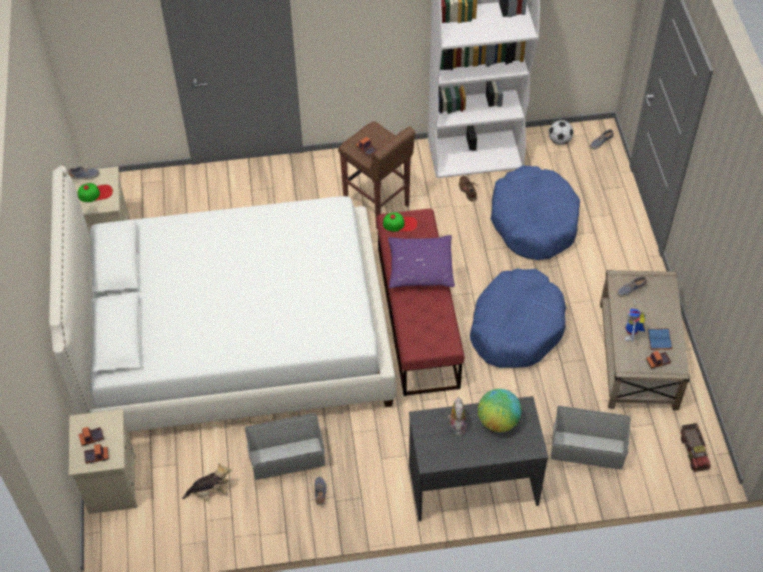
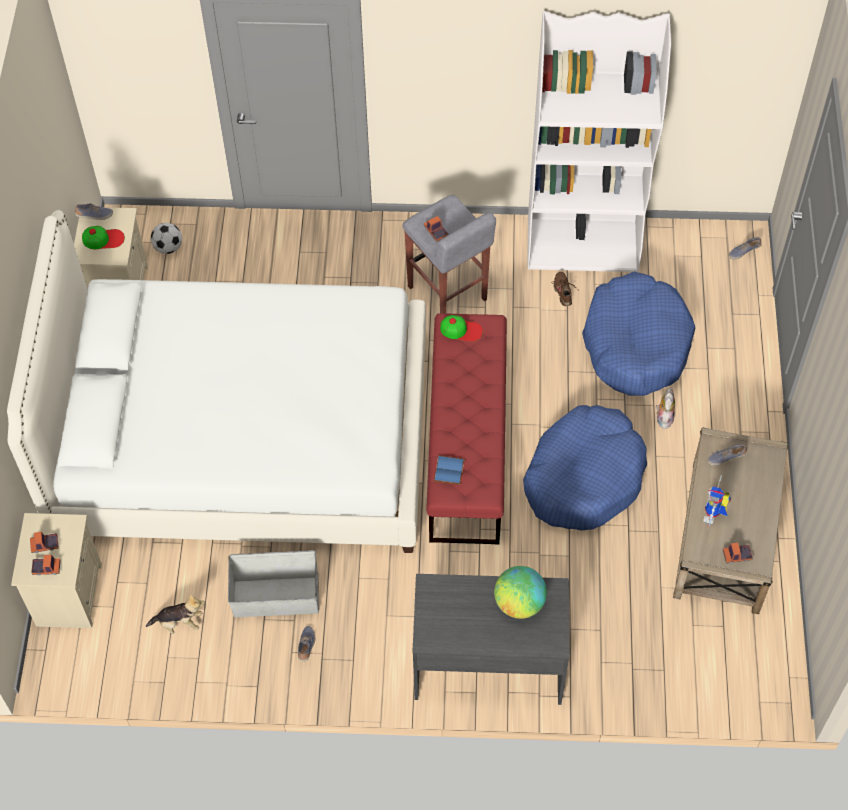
camera: 10 degrees right, 5 degrees up
(376, 205) = (447, 294): brown stool -> grey stool
(420, 268) = (474, 391): purple pillow -> none
(456, 426) = (468, 600): plush toy -> plush toy (663, 418)
(559, 141) = (692, 242): football -> football (168, 247)
(587, 450) = (636, 646): grey storage box -> none
(660, 340) = (746, 528): blue book -> blue book (450, 471)
(694, 452) = (765, 669): toy truck -> none

